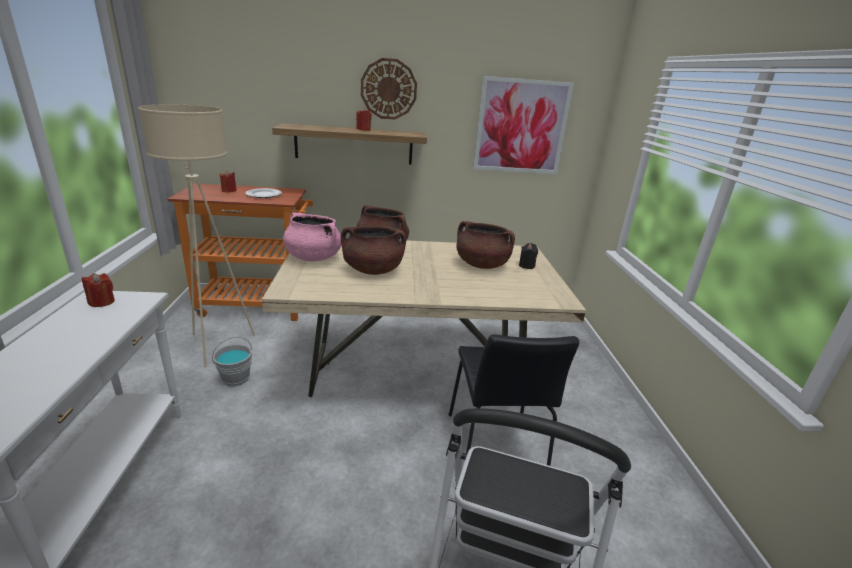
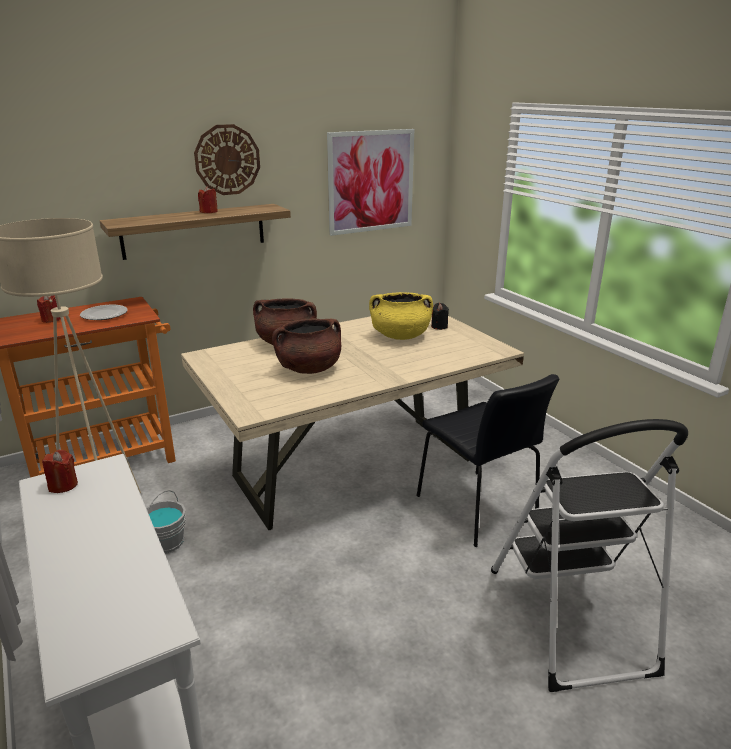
camera: 25 degrees left, 0 degrees up
(313, 257) = (231, 373): pink cooking pot -> none
(481, 265) = (400, 336): brown cooking pot -> yellow cooking pot

